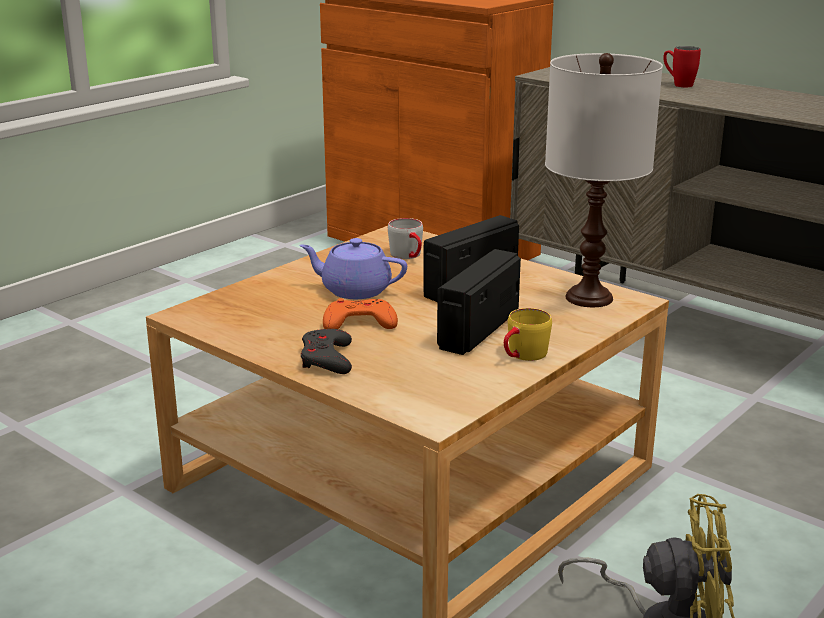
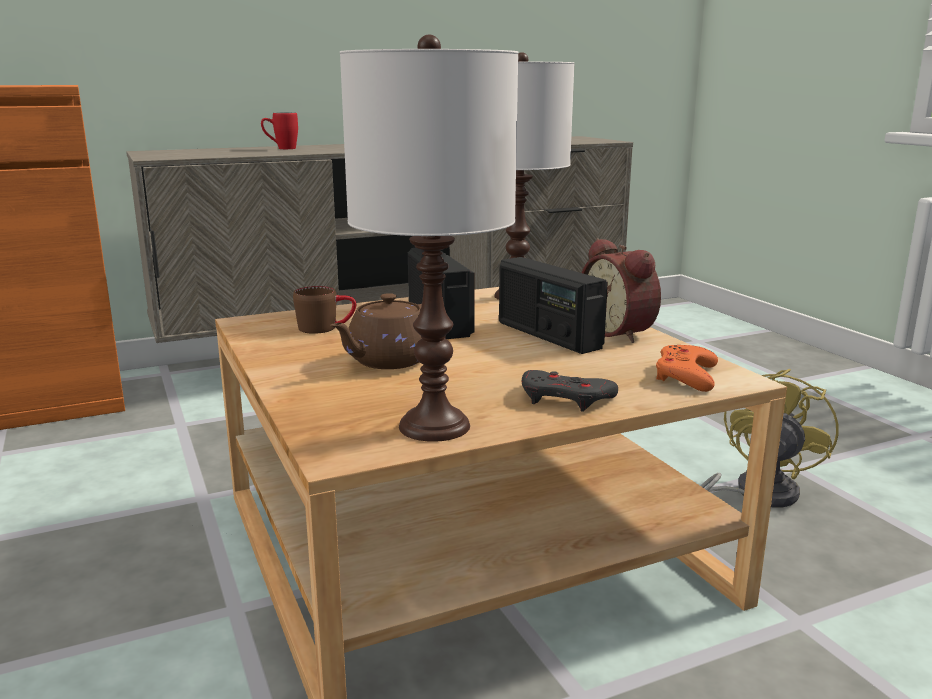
camera: 65 degrees left, 5 degrees down
(242, 329) = (433, 426): none -> white table lamp
(354, 290) = (388, 361): purple teapot -> brown teapot
(359, 322) = (481, 372): orange game controller -> orange game controller (686, 375)
(409, 256) = (326, 328): grey mug -> brown mug
(523, 356) = (620, 332): yellow mug -> alarm clock

